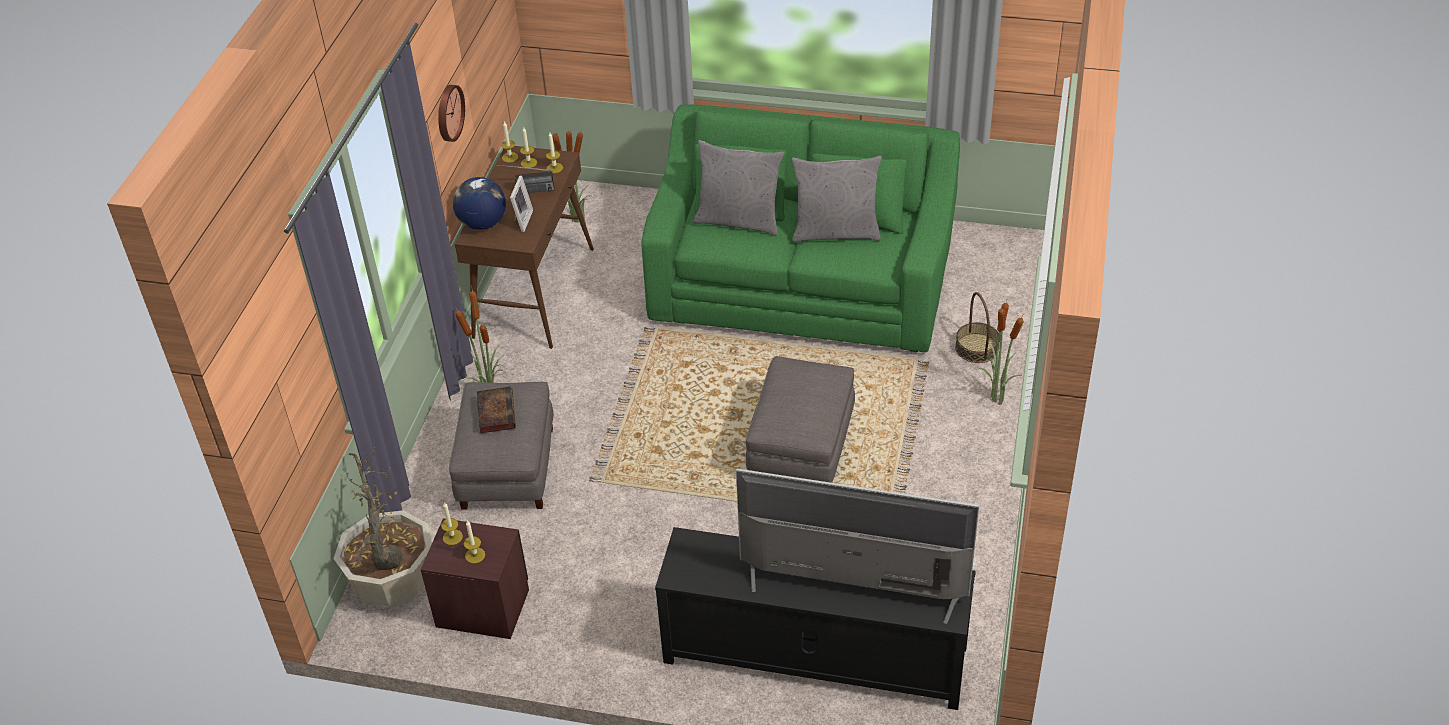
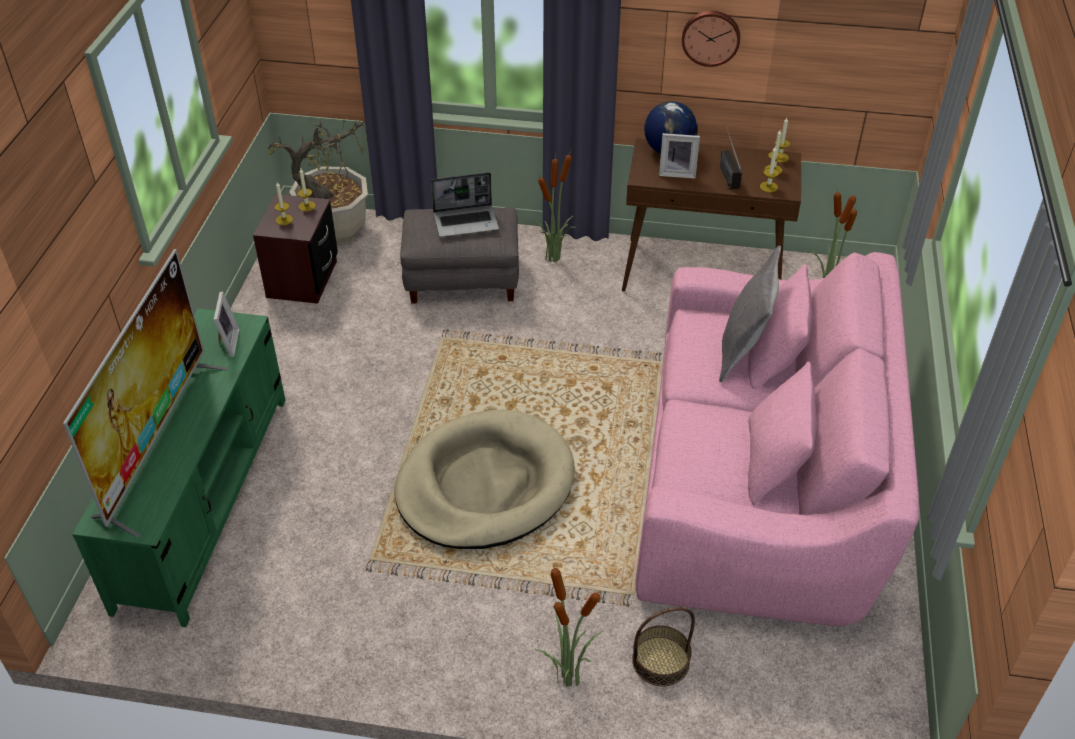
camera: 85 degrees right, 0 degrees up
(495, 411) = (466, 222): book -> laptop
(713, 554) = (227, 343): none -> picture frame
(801, 281) = (759, 481): green sofa -> pink sofa
(801, 447) = (485, 485): grey ottoman -> beige dog bed
(813, 655) = (205, 498): black tv stand -> green tv stand
(836, 231) = (739, 436): grey pillow -> none

